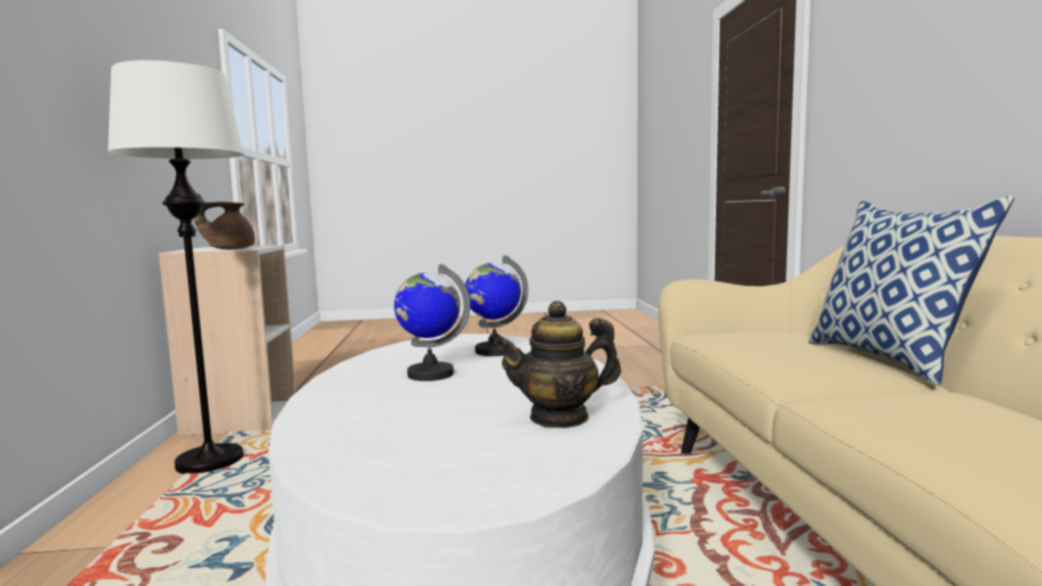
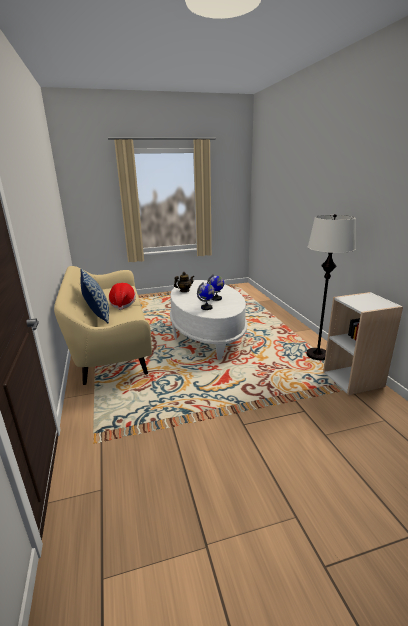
camera: 170 degrees right, 15 degrees up
(229, 249) = (355, 298): brown teapot -> none
(849, 383) = (122, 304): none -> hat

